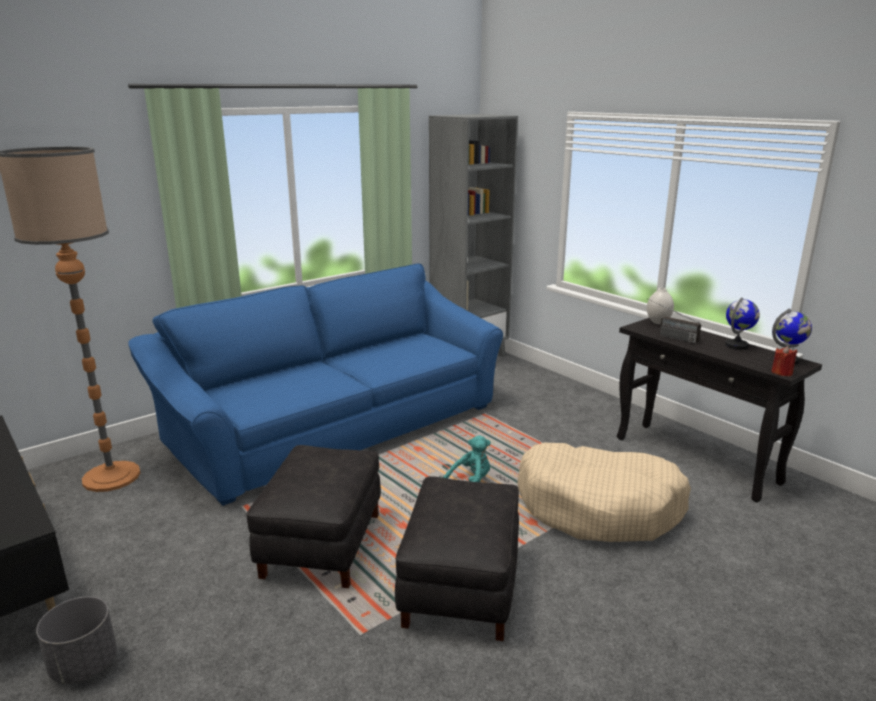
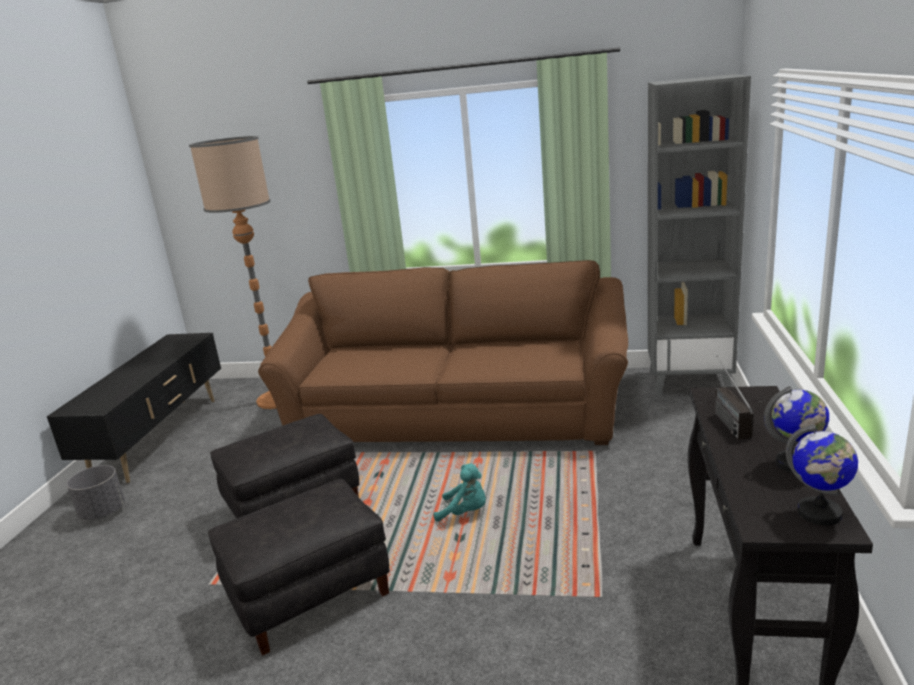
camera: 50 degrees right, 0 degrees up
(336, 425) = (455, 413): blue sofa -> brown sofa
(599, 507) = (533, 601): beige dog bed -> none
(658, 322) = (760, 396): white vase -> none
(782, 372) = (759, 525): red candle -> none

